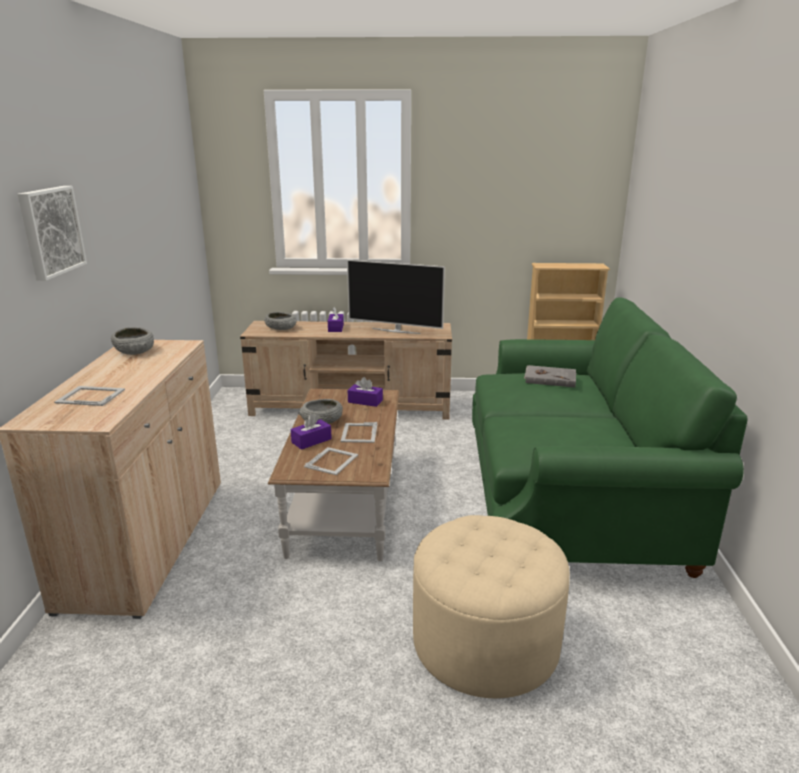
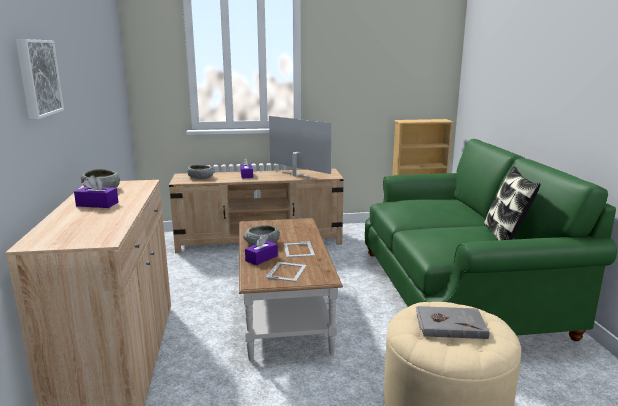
camera: 10 degrees left, 5 degrees down
(90, 396) = (82, 222): picture frame -> none
(365, 401) = (291, 227): purple tissue box -> purple tissue box (97, 204)
(396, 331) = (296, 175): television -> television turned 150 degrees counterclockwise
(550, 378) = (432, 201): grey book -> grey book (450, 324)
(618, 436) = (505, 236): none -> pillow

